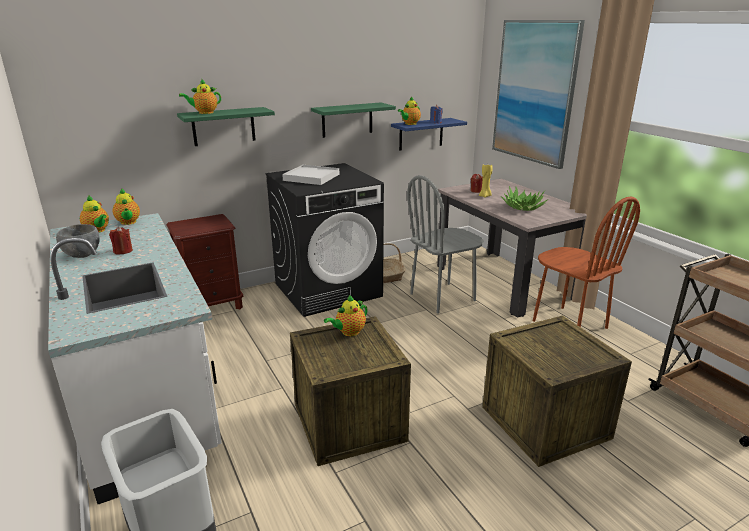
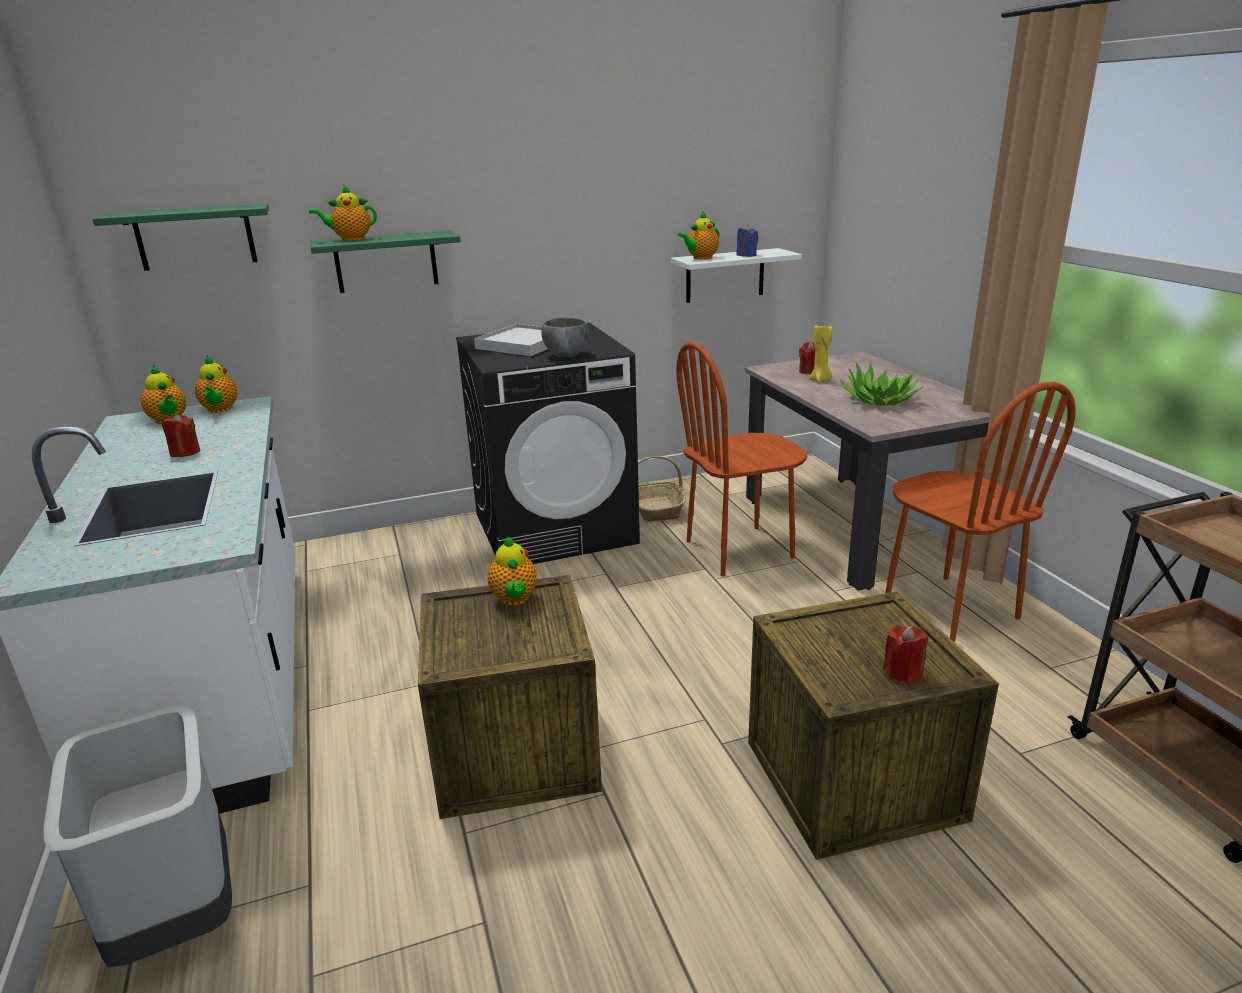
camera: 10 degrees right, 0 degrees up
(82, 255) = (124, 456): grey bowl -> grey bowl (566, 355)
(212, 306) = (369, 545): brown nightstand -> none
(347, 120) = (593, 251): green shelf -> green shelf (195, 237)
(349, 332) = (514, 599): teapot -> teapot turned 75 degrees counterclockwise
(421, 134) = (725, 275): blue shelf -> white shelf
(443, 297) = (739, 550): grey chair -> brown chair
(534, 92) = (913, 200): picture -> none
(581, 359) = (903, 672): none -> red candle

